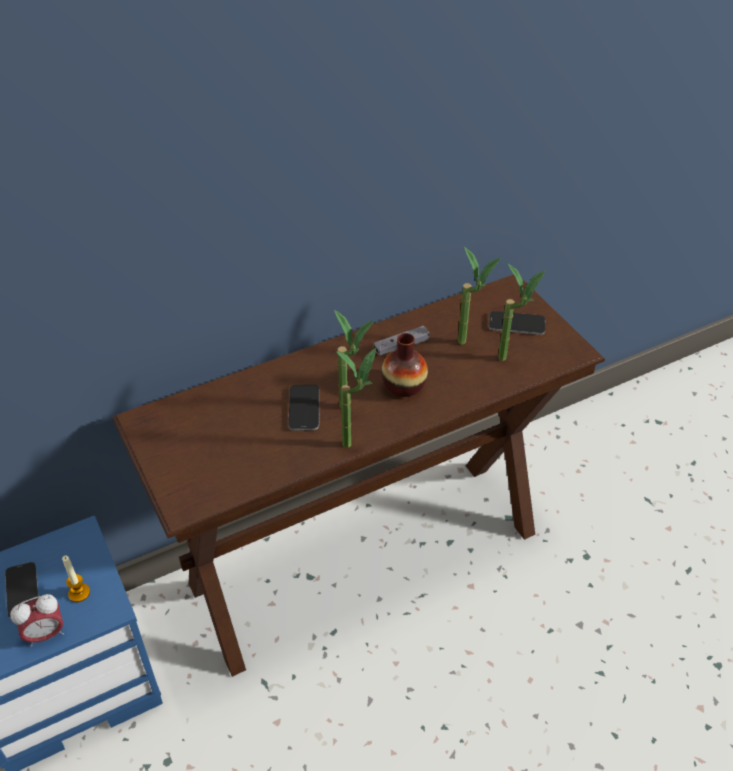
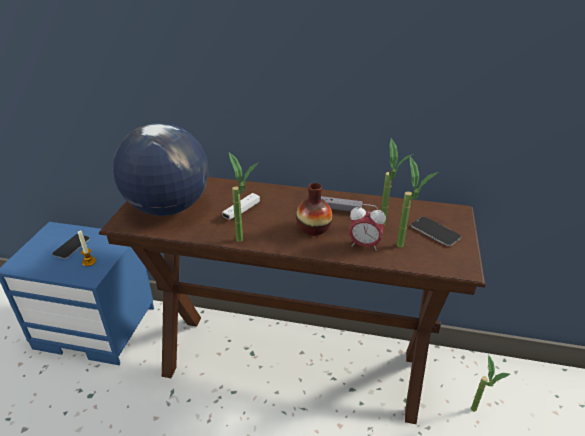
camera: 40 degrees right, 10 degrees down
(45, 634) = (55, 270): alarm clock -> alarm clock (364, 245)
(212, 454) = (168, 207): none -> globe
(304, 408) = (241, 211): phone -> white game controller
(352, 407) = (268, 224): potted plant -> potted plant (478, 413)

